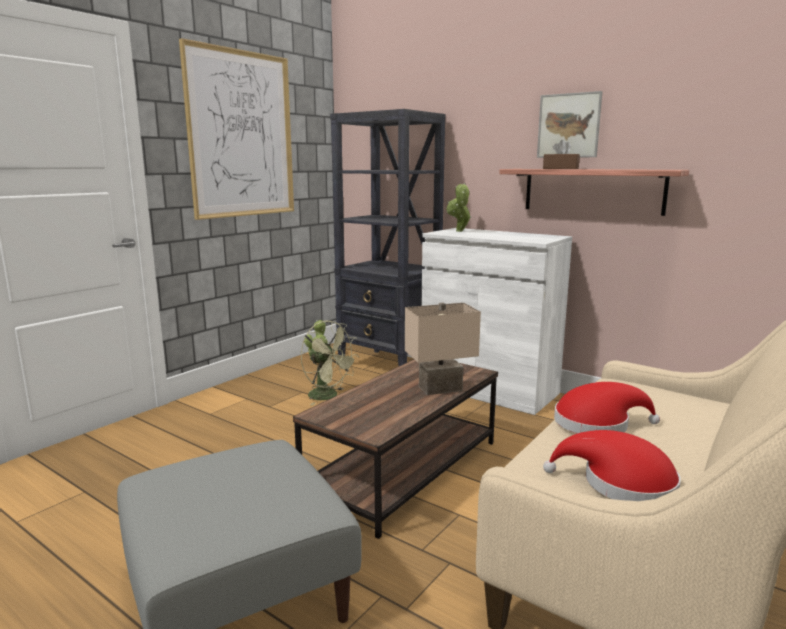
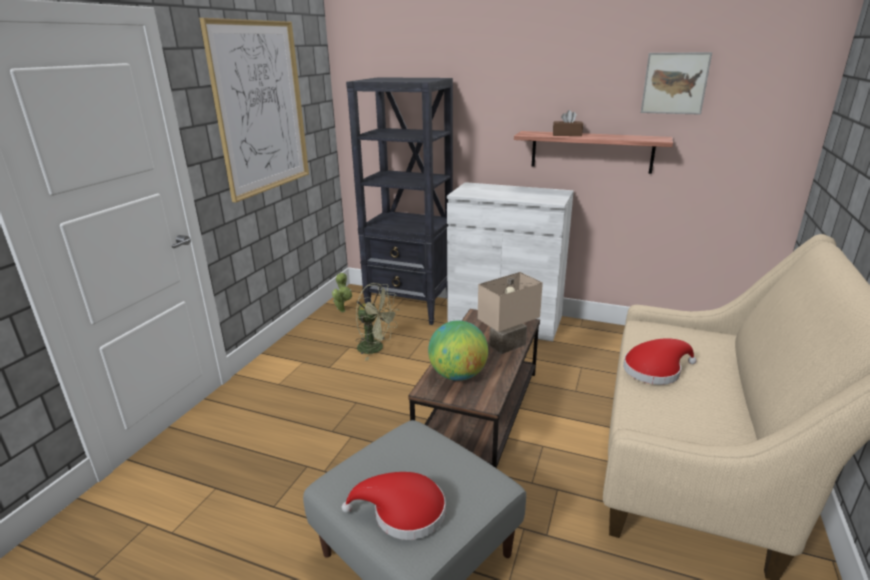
camera: 15 degrees left, 10 degrees up
(361, 407) = (458, 375): none -> globe
(459, 231) = (476, 189): potted plant -> none
(568, 125) = (570, 95): picture -> picture (675, 83)
(620, 484) = (702, 425): red hat -> red hat (403, 512)

